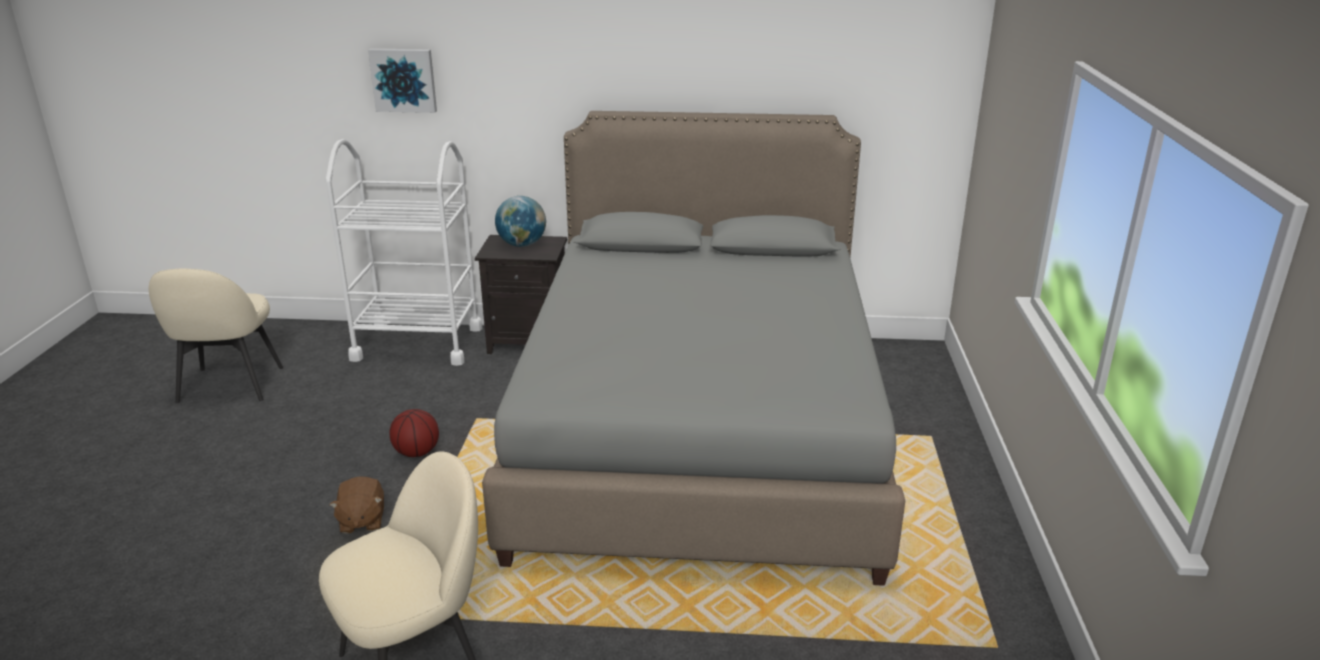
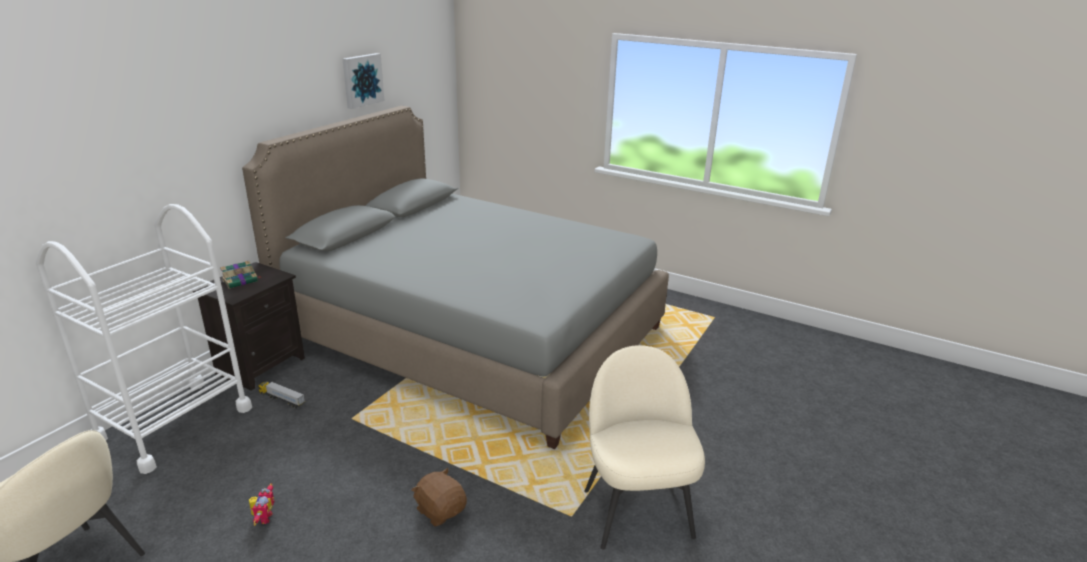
camera: 65 degrees left, 0 degrees up
(317, 432) = (263, 518): none -> toy robot
(361, 521) = (441, 510): brown plush toy -> brown plush toy turned 150 degrees counterclockwise
(404, 80) = (73, 158): picture -> picture (362, 80)
(417, 452) = (368, 460): basketball -> none
(483, 373) = (282, 399): none -> toy truck
(522, 245) = (241, 281): globe -> book

